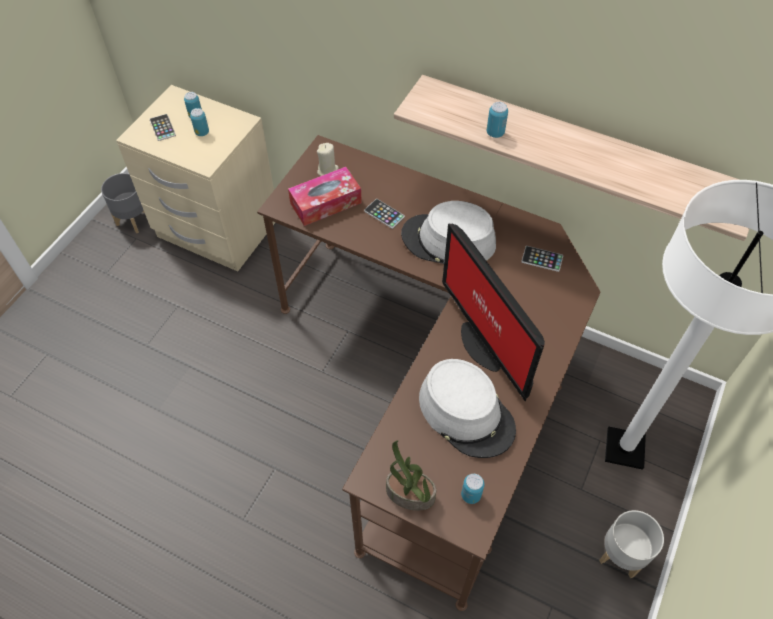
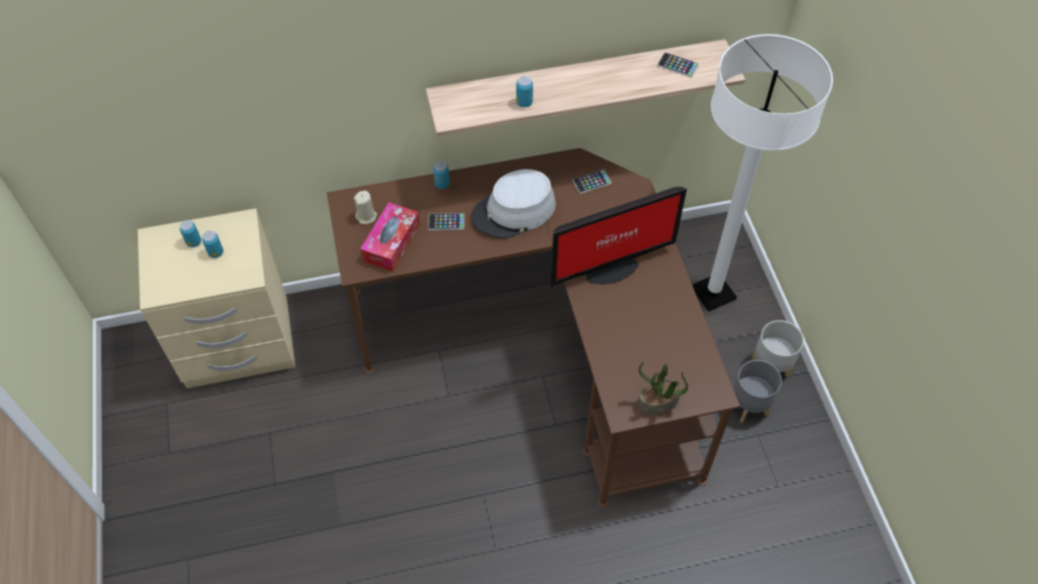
camera: 40 degrees left, 0 degrees up
(134, 219) = (146, 388): grey planter -> grey planter (748, 405)
(162, 128) = (174, 271): phone -> phone (677, 65)
(466, 413) = (642, 323): grey hat -> none
(471, 495) = (695, 373): can -> can (442, 184)
(484, 343) = (609, 268): monitor -> monitor turned 45 degrees counterclockwise

